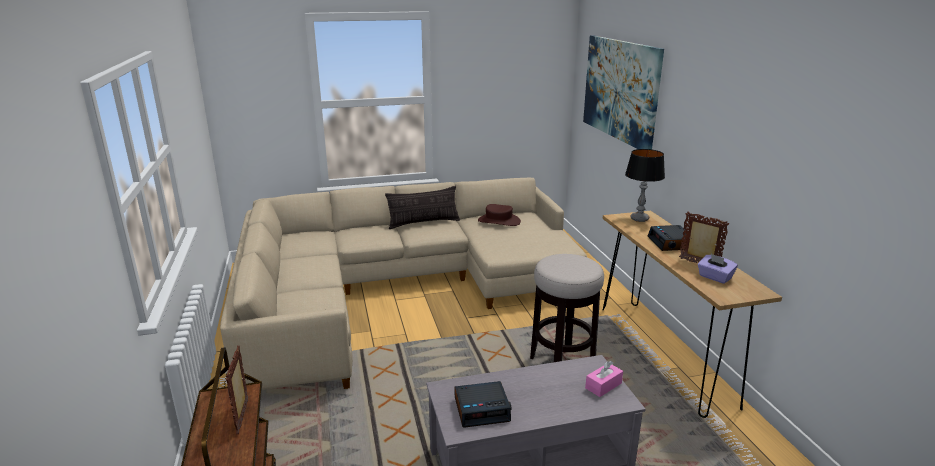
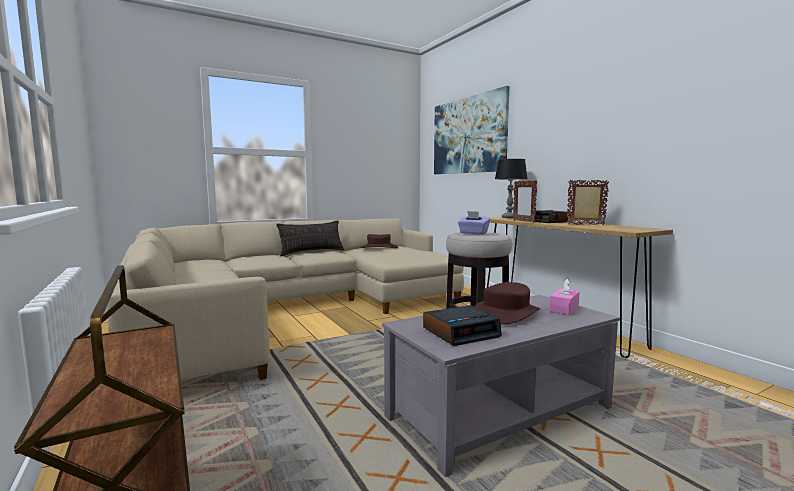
camera: 15 degrees left, 15 degrees down
(243, 416) = (152, 351): picture frame -> picture frame (523, 221)
(541, 385) = (506, 314): none -> brown hat
(714, 277) = (608, 227): purple tissue box -> purple tissue box (473, 233)

